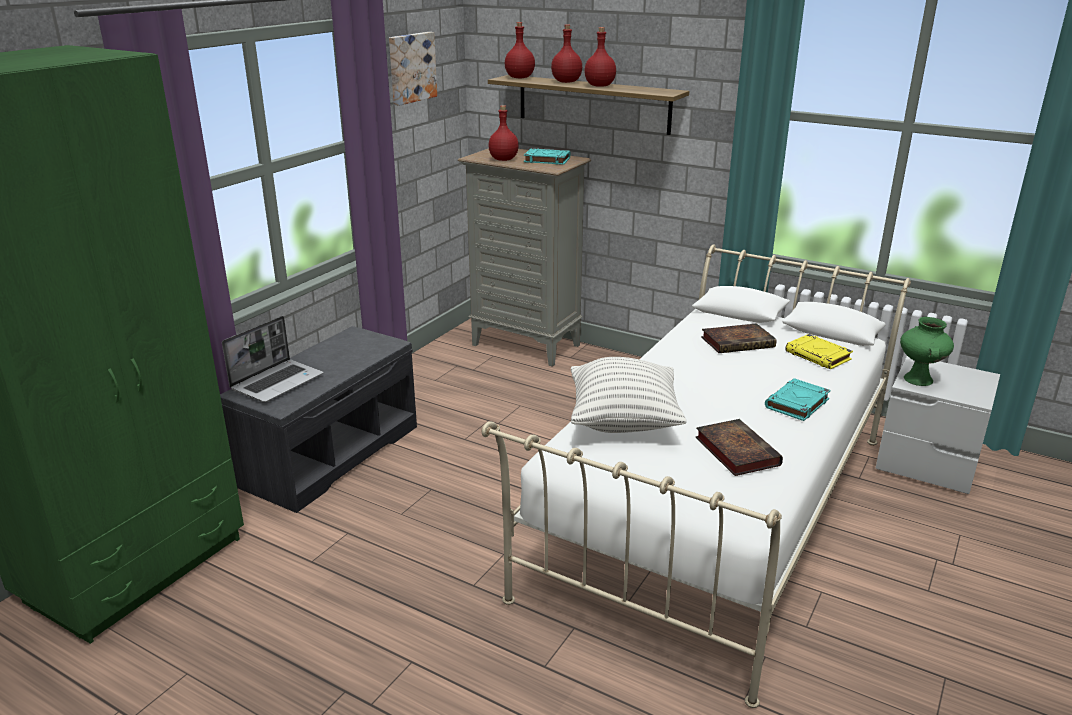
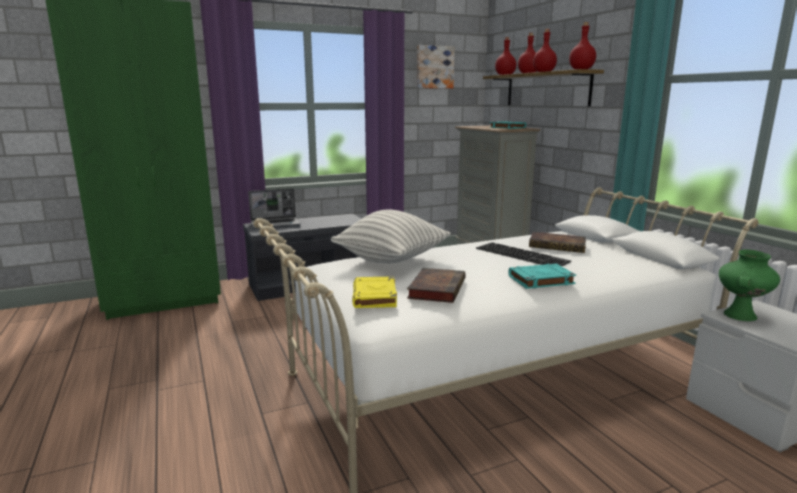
camera: 35 degrees right, 10 degrees down
(504, 159) = (480, 127): red bottle -> red bottle (581, 69)
(729, 368) = (523, 254): none -> keyboard
(818, 356) = (616, 264): yellow book -> yellow book (375, 297)

